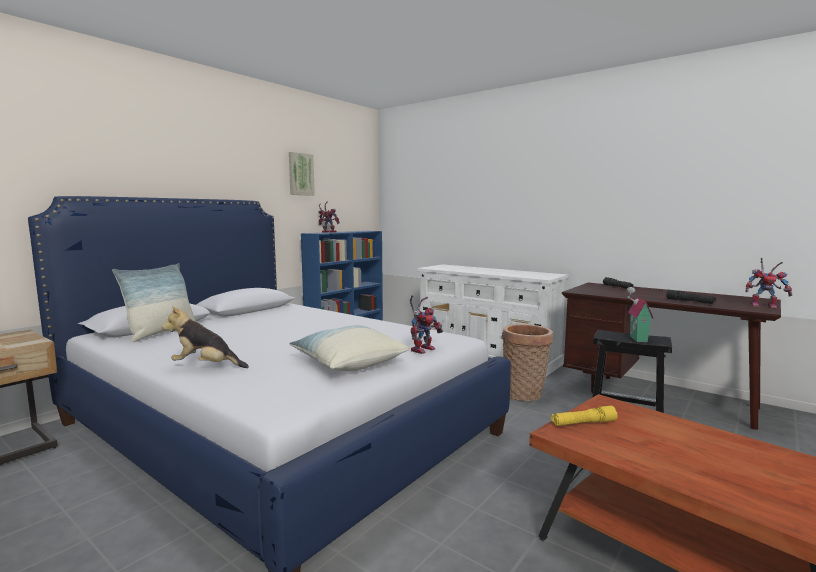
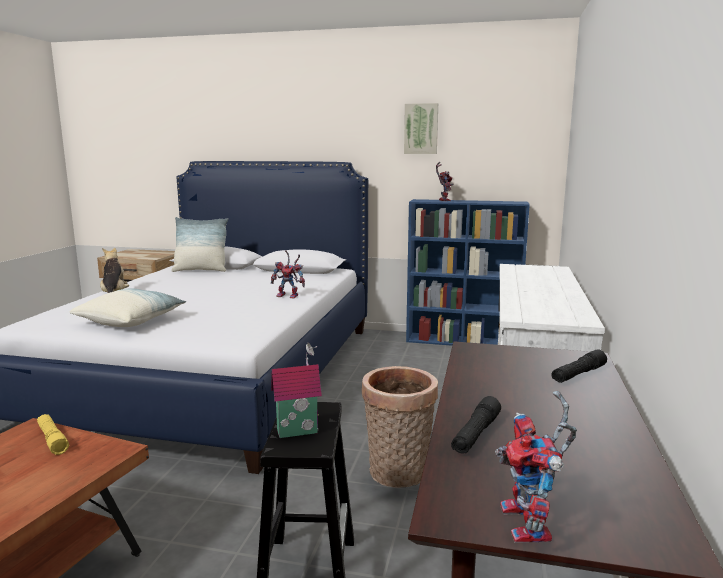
camera: 65 degrees right, 5 degrees up
(422, 349) = (183, 334): toy robot -> toy robot (290, 296)

